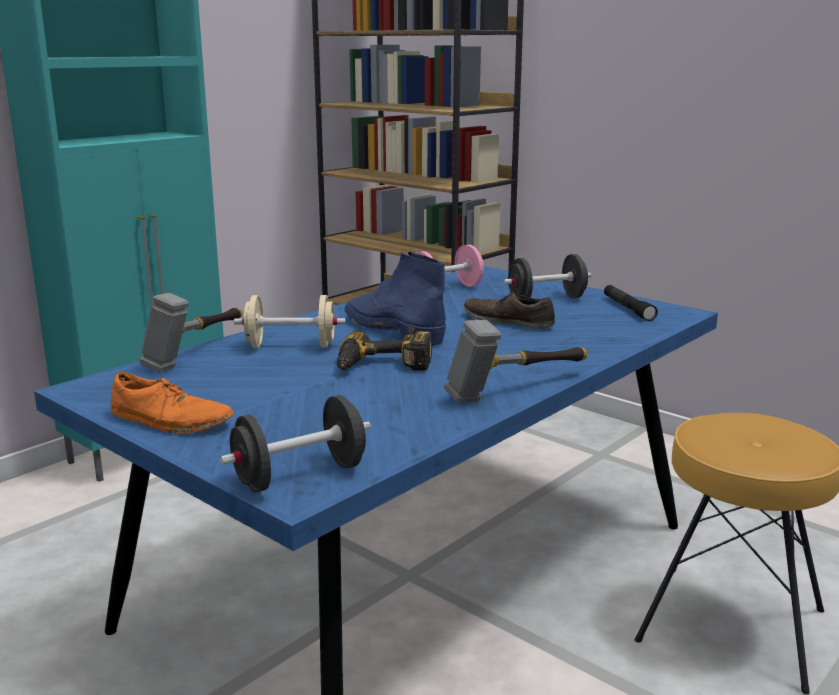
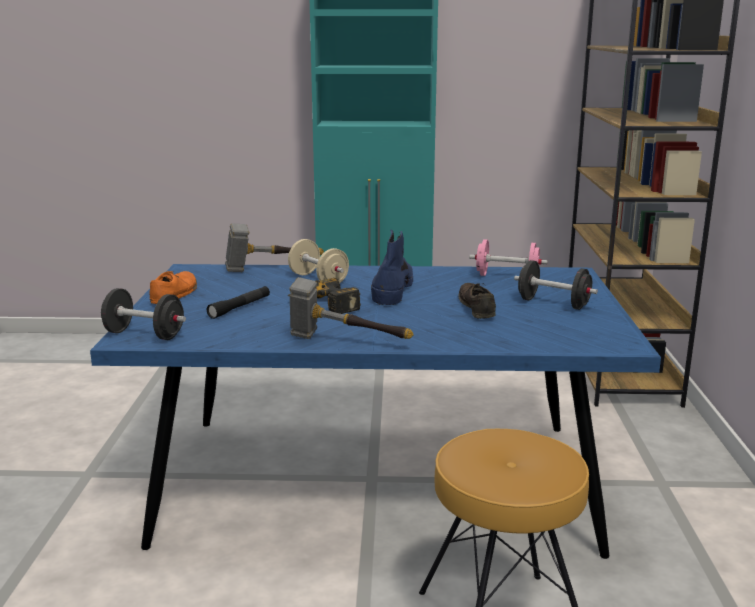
camera: 50 degrees right, 0 degrees up
(171, 421) = (174, 294): orange shoe -> orange shoe turned 150 degrees counterclockwise
(628, 309) = (591, 329): black flashlight -> black flashlight (240, 307)

